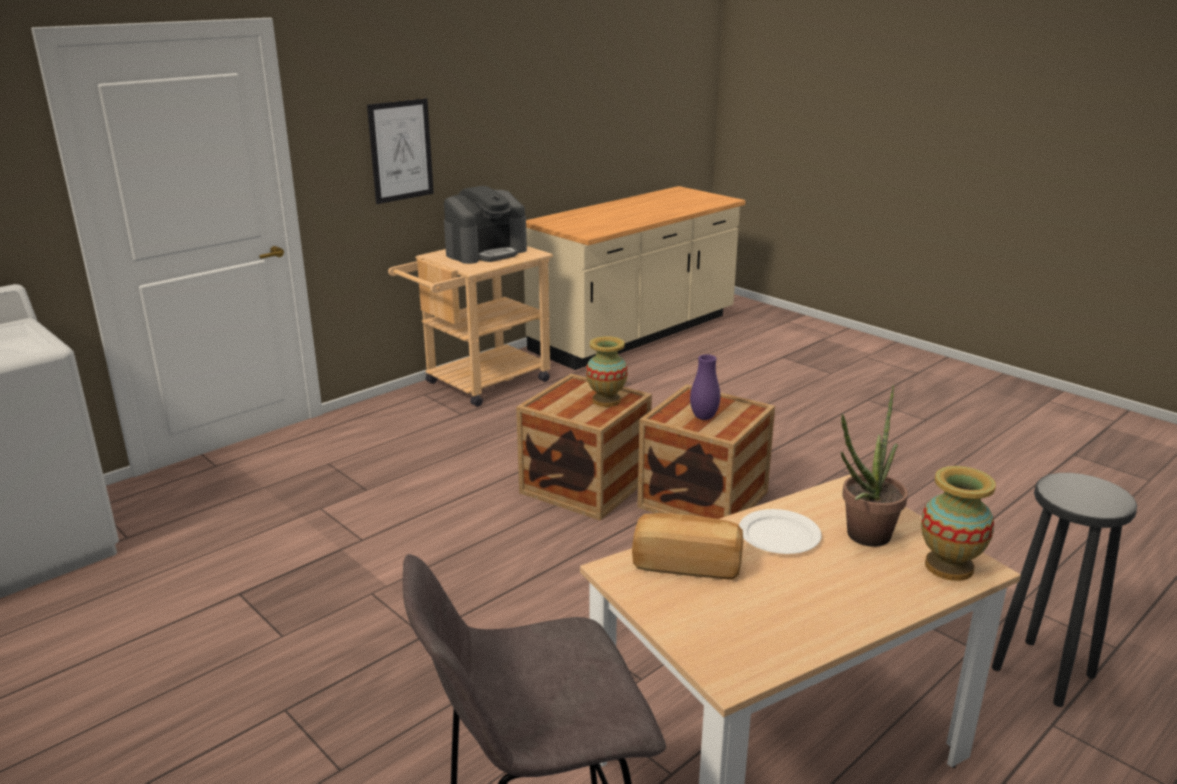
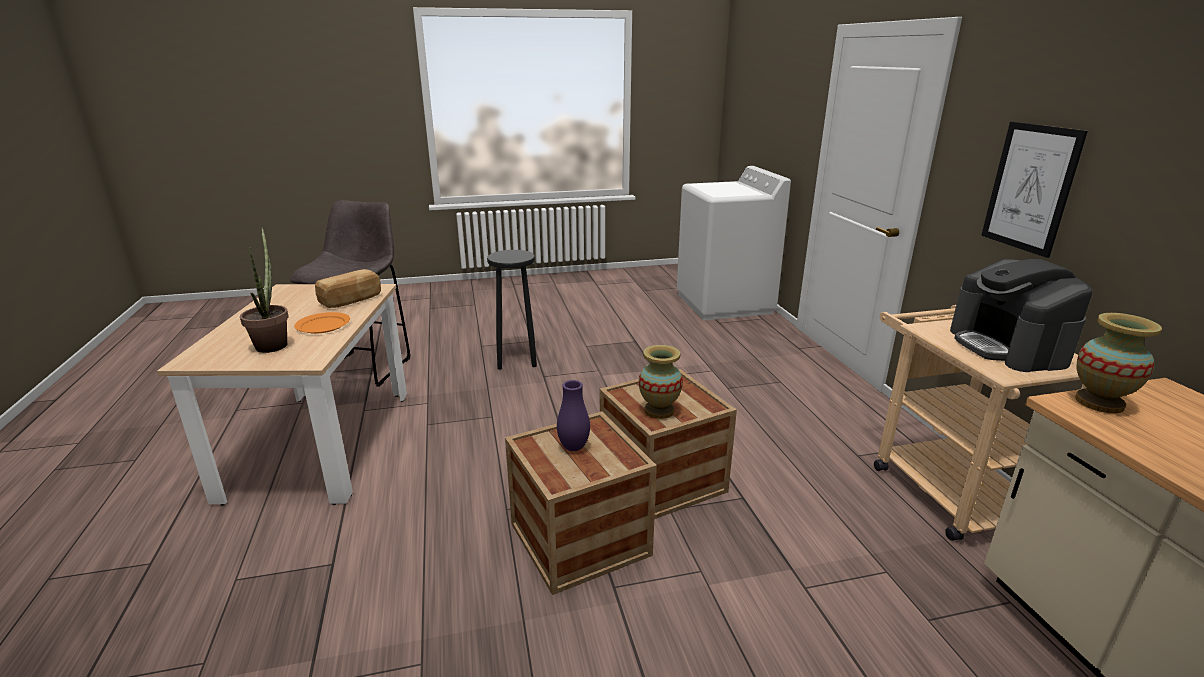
camera: 120 degrees right, 0 degrees up
(780, 535) = (322, 325): white plate -> orange plate
(949, 567) = (207, 354): vase -> vase (1099, 403)
(1042, 672) = (165, 600): black stool -> black stool (516, 359)

